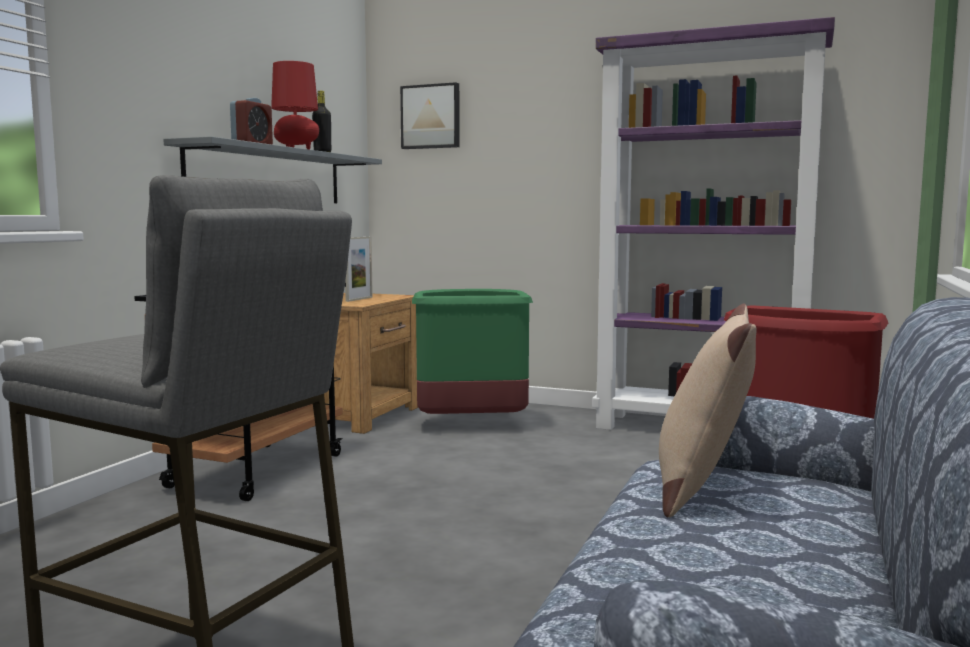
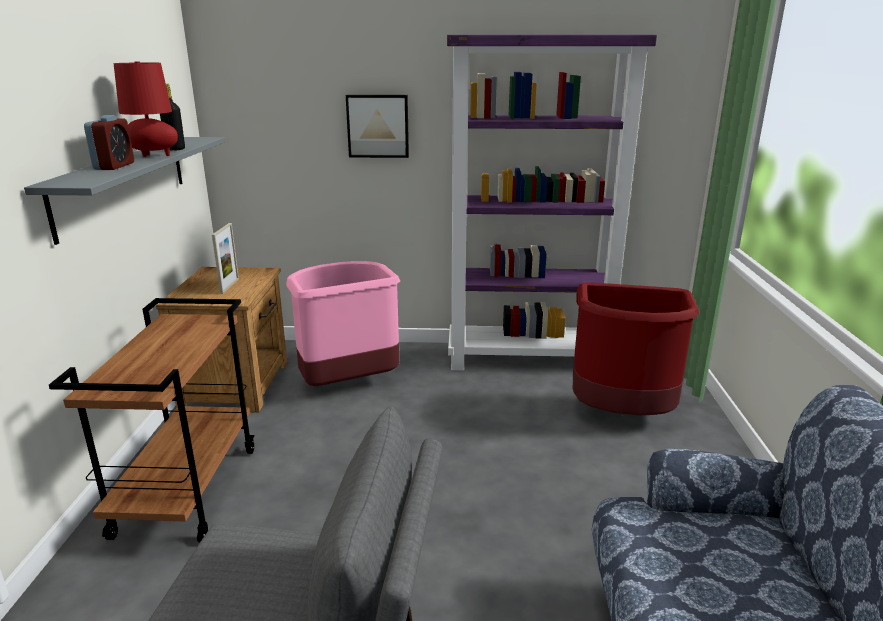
camera: 20 degrees left, 15 degrees up
(431, 117) = (265, 86): picture -> picture (378, 126)
(470, 425) = (347, 383): green trash can -> pink trash can
(702, 488) = (678, 550): beige pillow -> none

